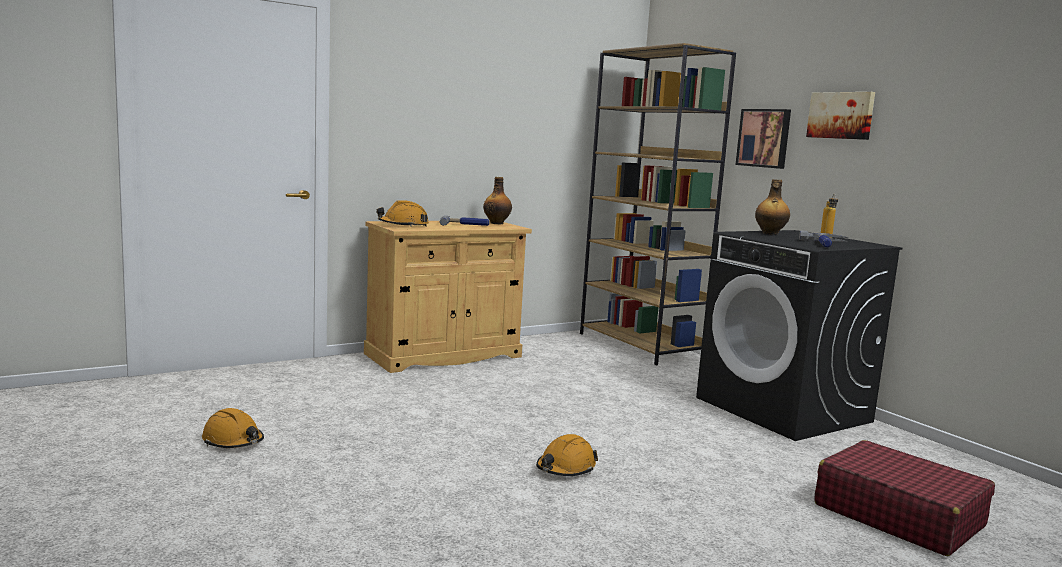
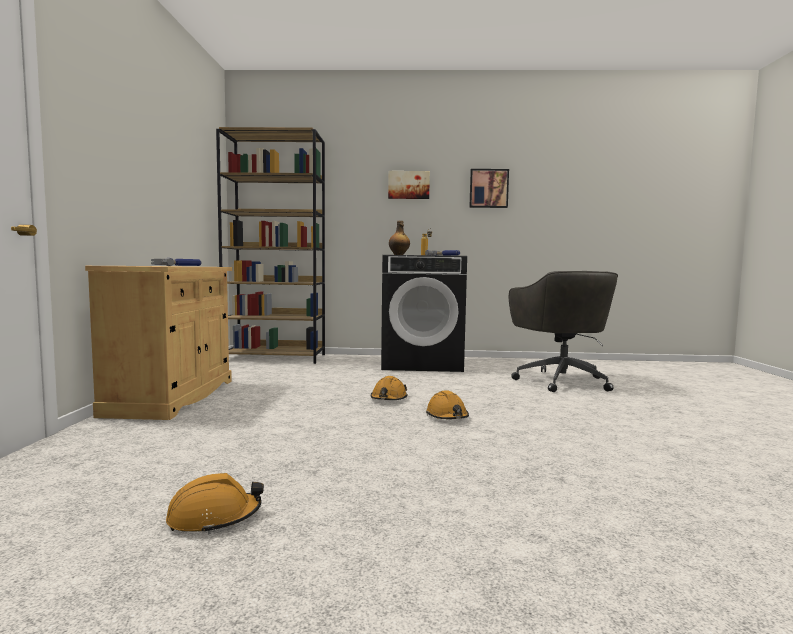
camera: 55 degrees left, 5 degrees down
(403, 225) = (144, 265): orange hard hat -> orange hard hat (388, 399)
(497, 223) = (189, 266): bottle -> none
(764, 138) = (353, 200): picture -> picture (488, 188)
(898, 515) = (561, 381): red suitcase -> grey office chair

